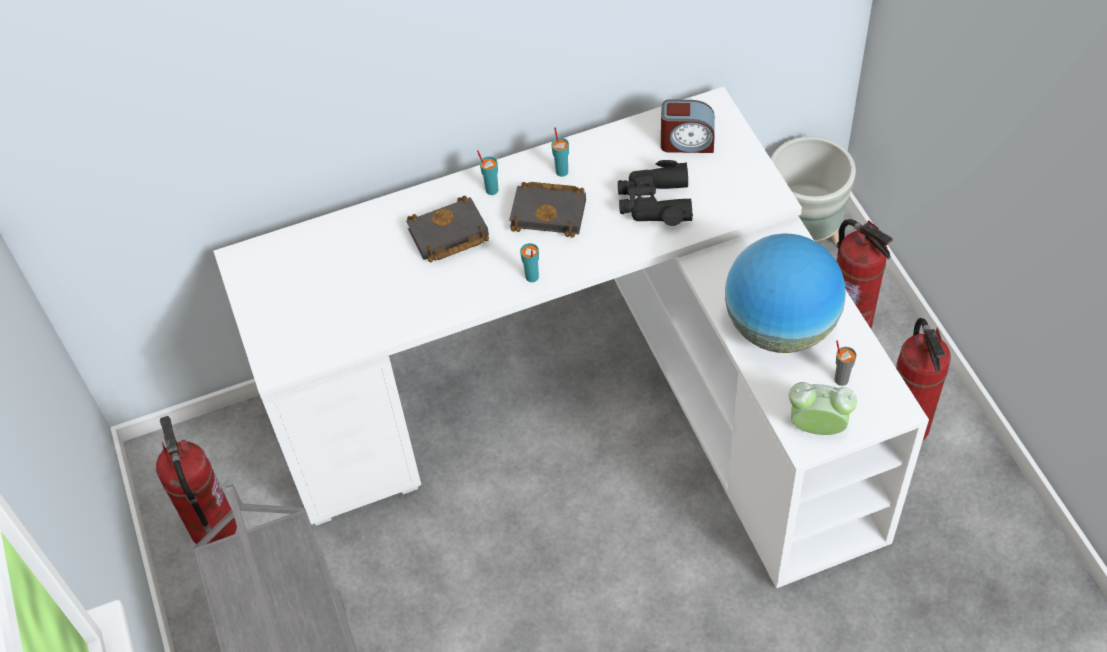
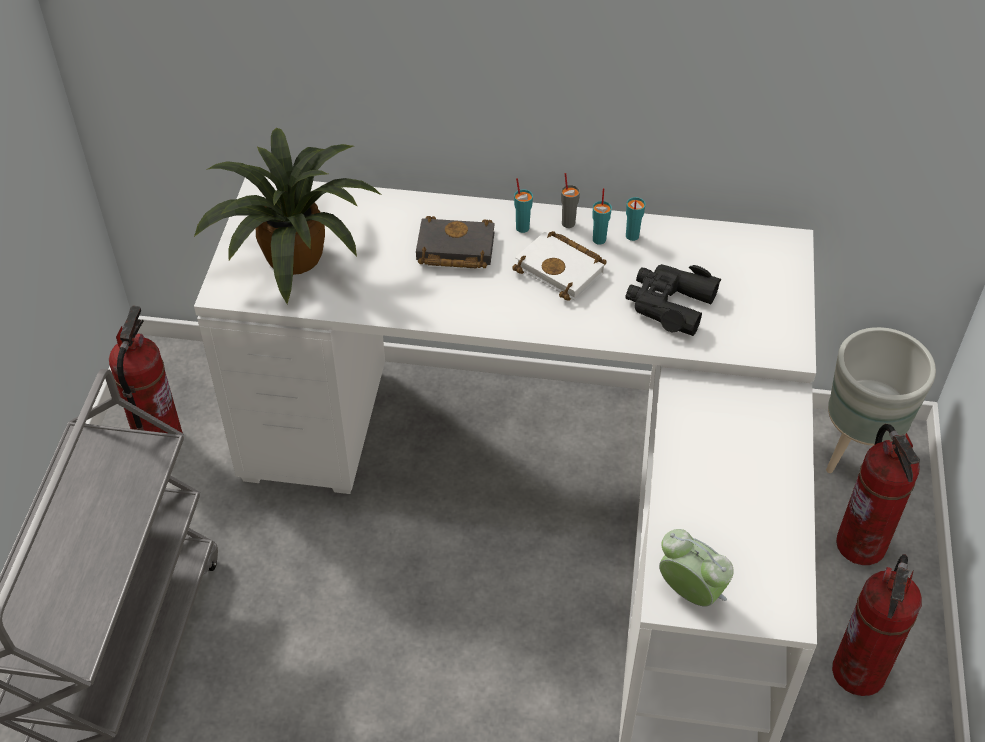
camera: 25 degrees right, 5 degrees down
(319, 308) = (297, 260): none -> potted plant
(532, 277) = (503, 319): turquoise cup -> turquoise cup (632, 236)
(551, 212) = (563, 270): black book -> white book
(687, 142) = (739, 264): alarm clock -> none
(780, 328) = (718, 479): globe -> none
(841, 379) = (748, 558): grey cup -> grey cup (568, 223)

